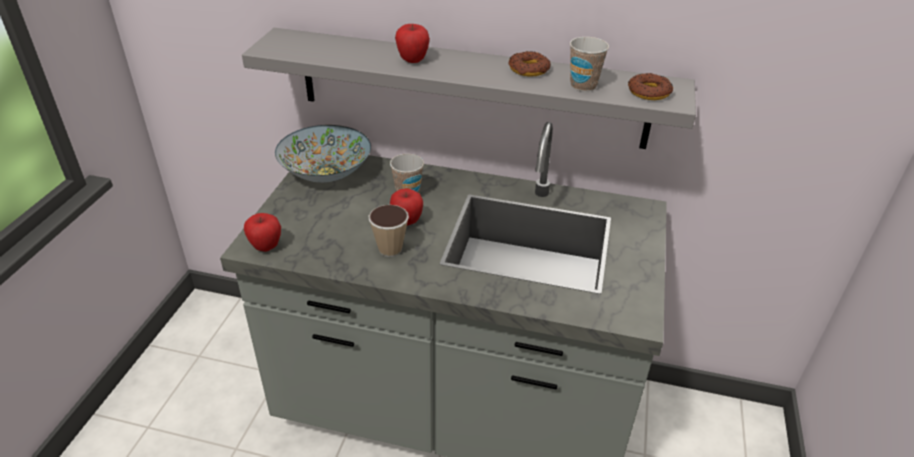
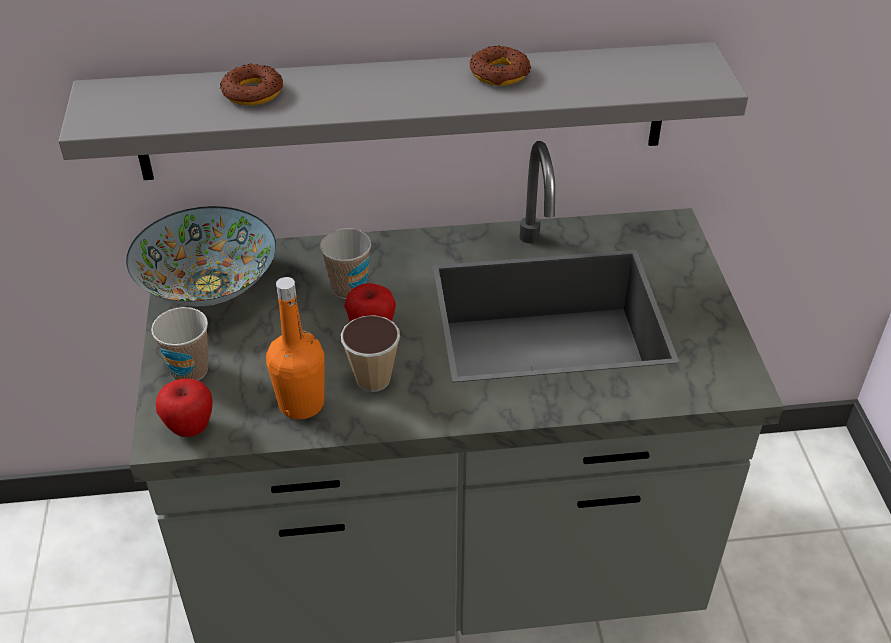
camera: 20 degrees left, 5 degrees up
(338, 251) = (301, 404): none -> orange bottle
(412, 60) = (329, 94): apple -> none
(583, 86) = (586, 84): cup -> cup (190, 370)
(649, 92) = (673, 75): donut -> donut (253, 92)

